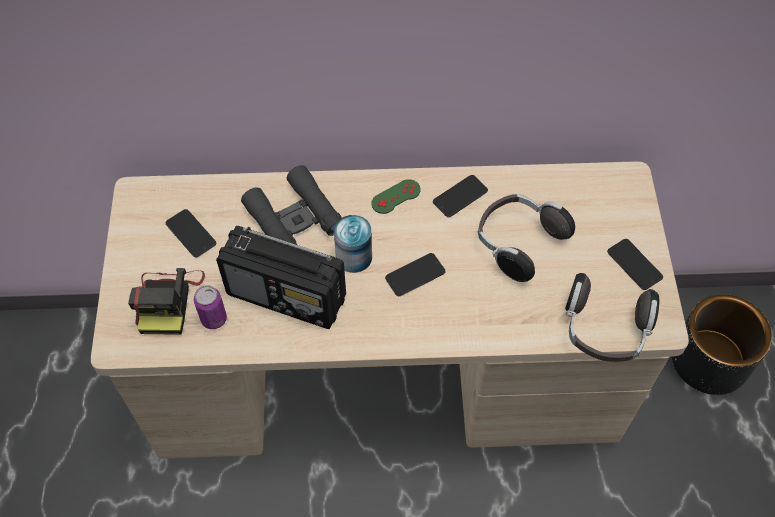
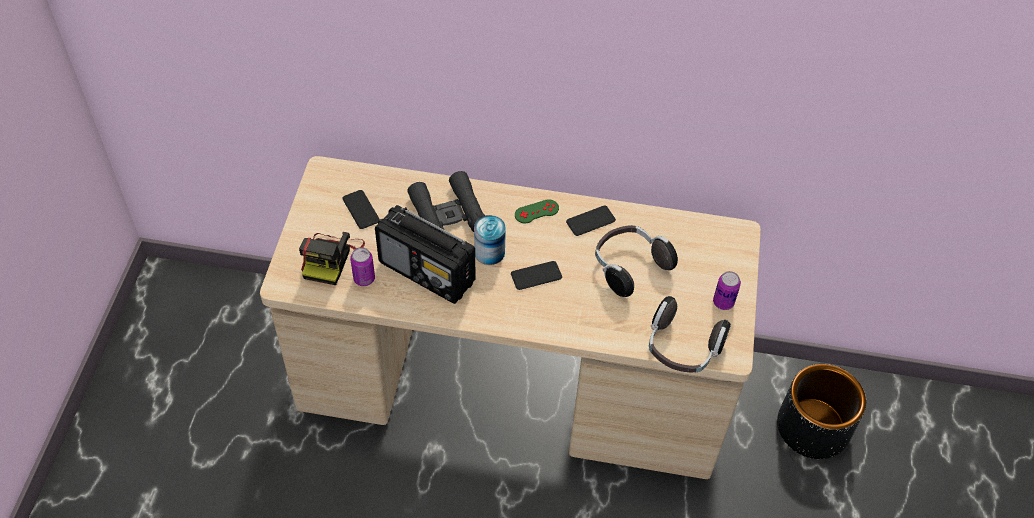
camera: 10 degrees right, 5 degrees down
(634, 265) = (723, 302): phone -> can

